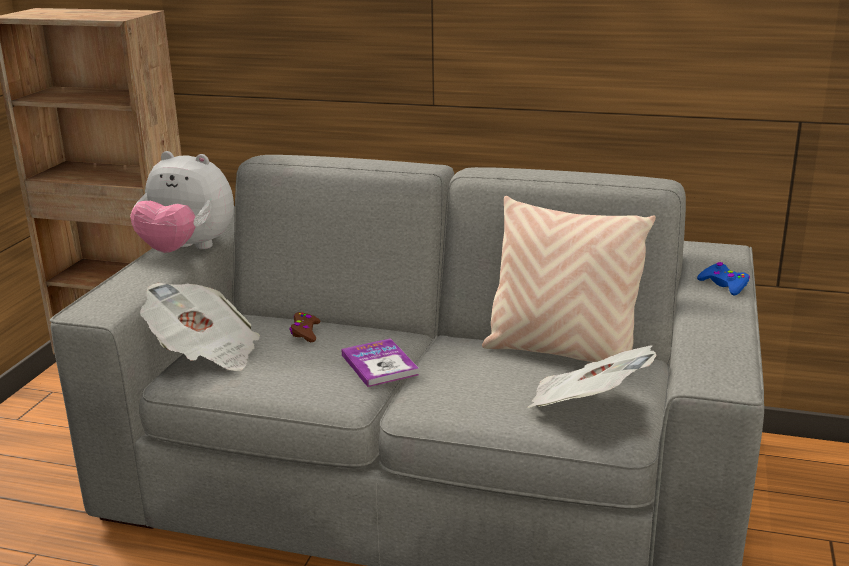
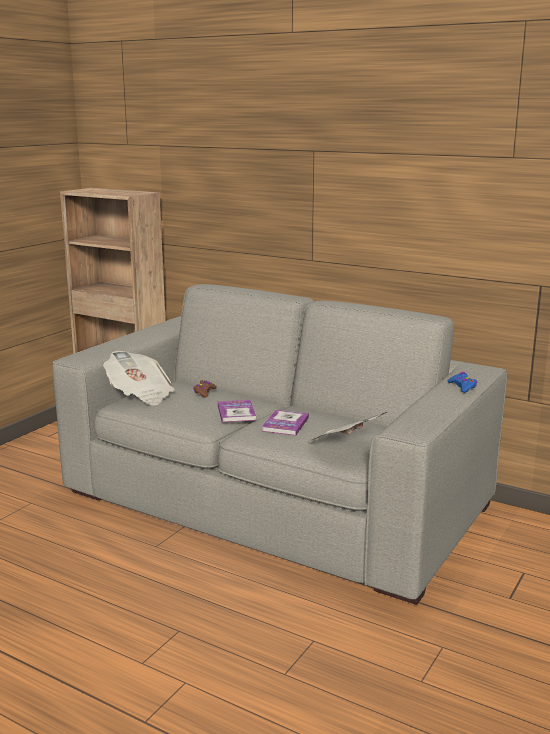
camera: 15 degrees right, 5 degrees down
(187, 250) = (147, 336): plush toy -> none
(469, 376) = (285, 424): none -> book
(561, 352) = (355, 421): beige pillow -> none

